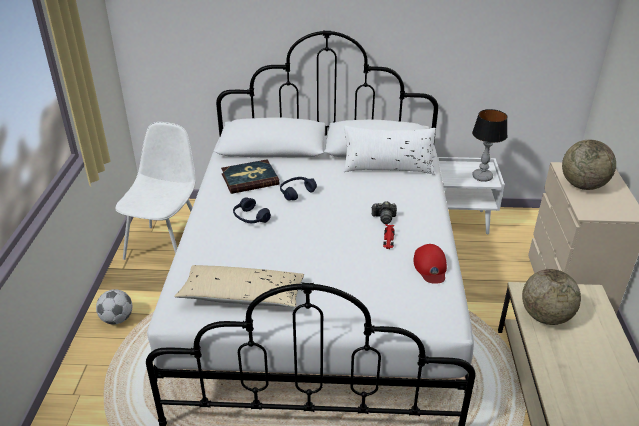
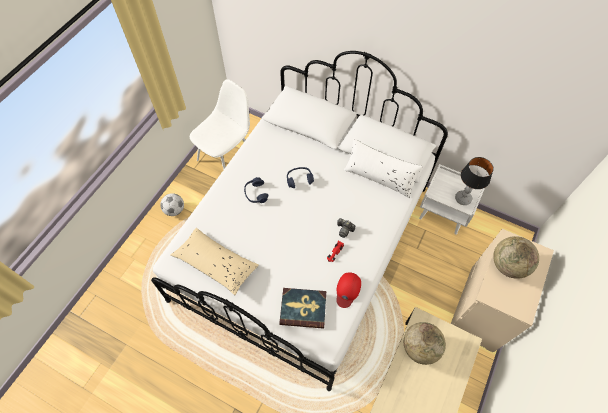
camera: 25 degrees right, 25 degrees up
(250, 179) = (275, 153): book -> book (303, 308)

